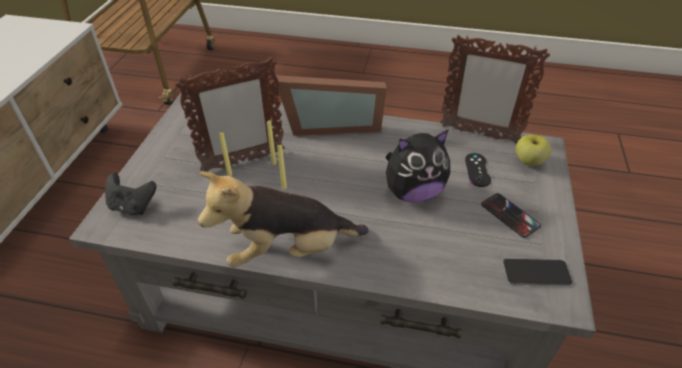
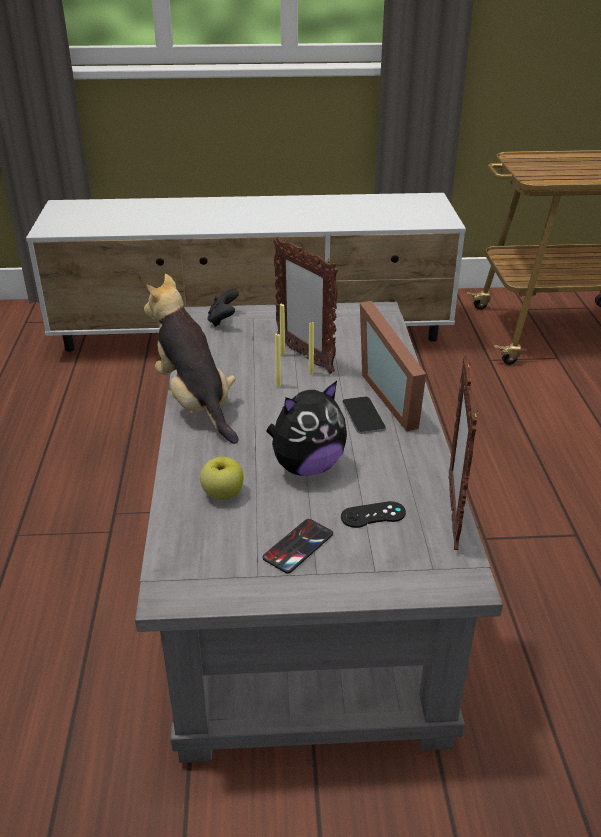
camera: 75 degrees right, 10 degrees down
(413, 192) = (307, 467): plush toy -> plush toy turned 90 degrees counterclockwise
(529, 161) = (417, 563): apple -> apple (222, 493)
(536, 273) = (209, 569): phone -> phone (363, 415)

